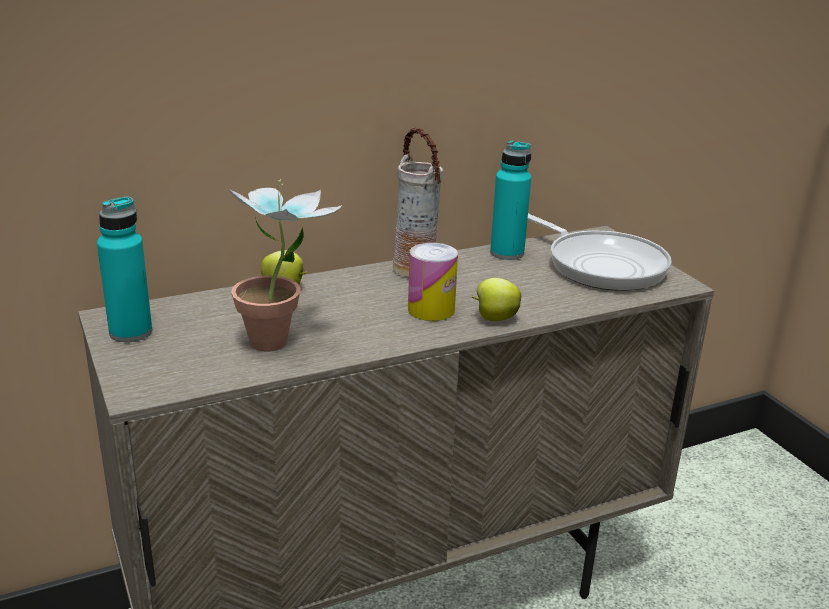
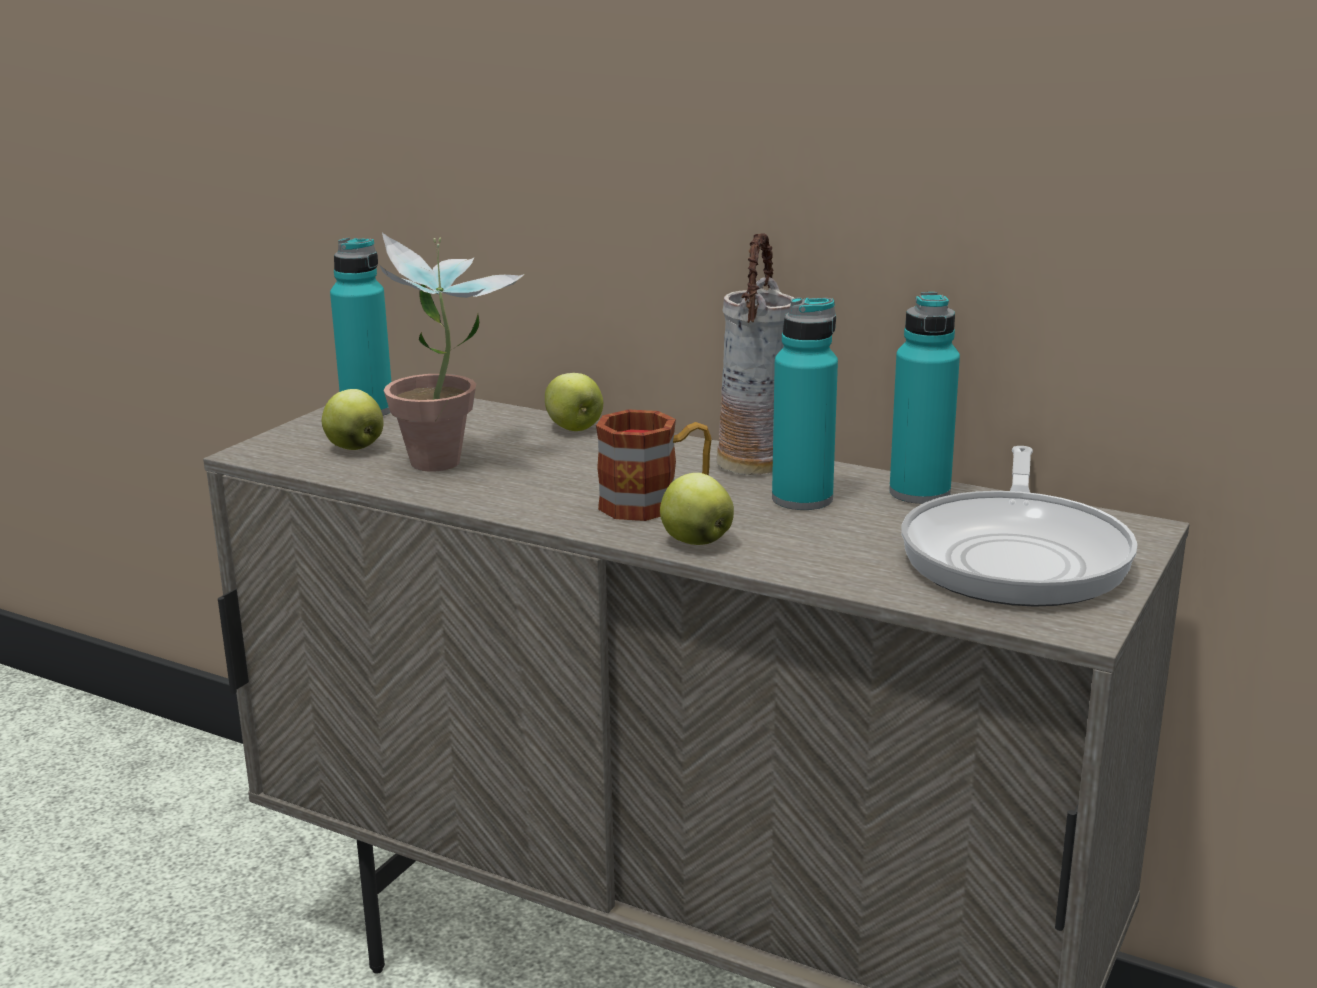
camera: 55 degrees right, 5 degrees down
(195, 358) = (354, 448): none -> apple
(431, 309) = (655, 504): can -> mug
(477, 277) = (802, 499): none -> turquoise bottle

